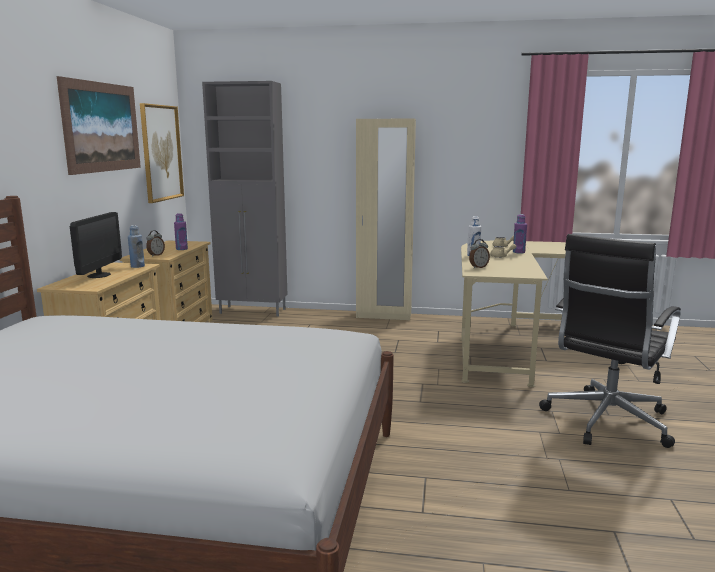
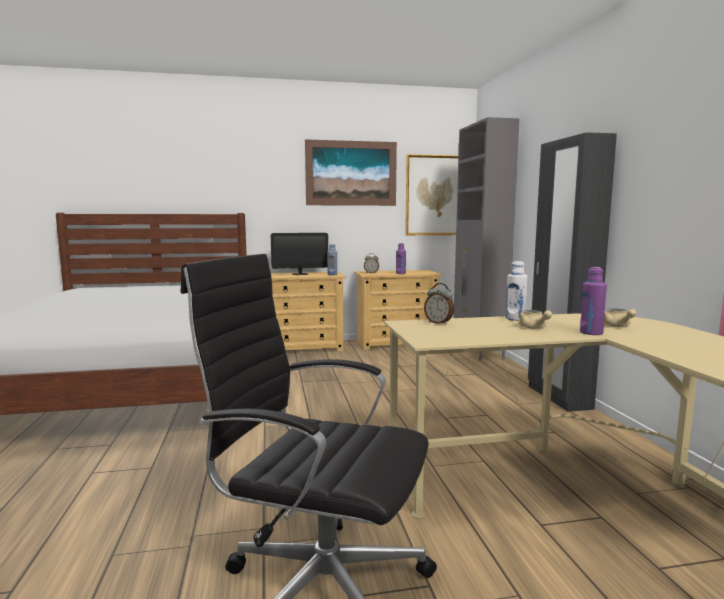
camera: 70 degrees right, 5 degrees down
(383, 316) = (558, 397): beige wardrobe -> black wardrobe

